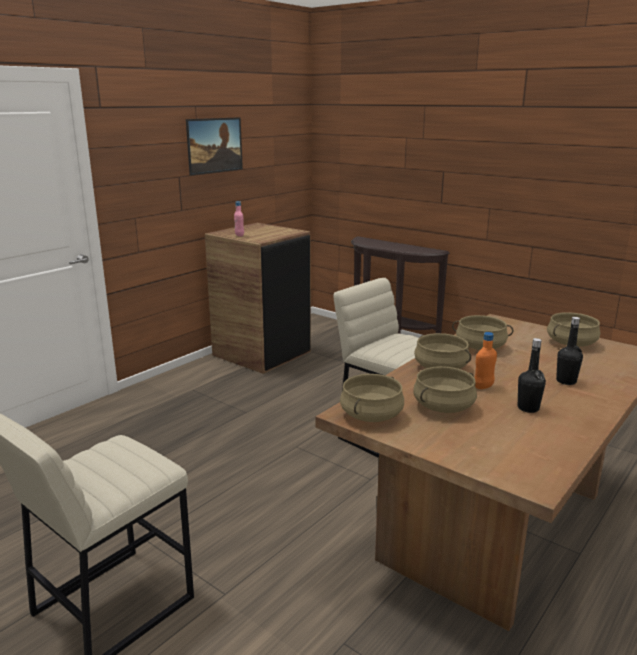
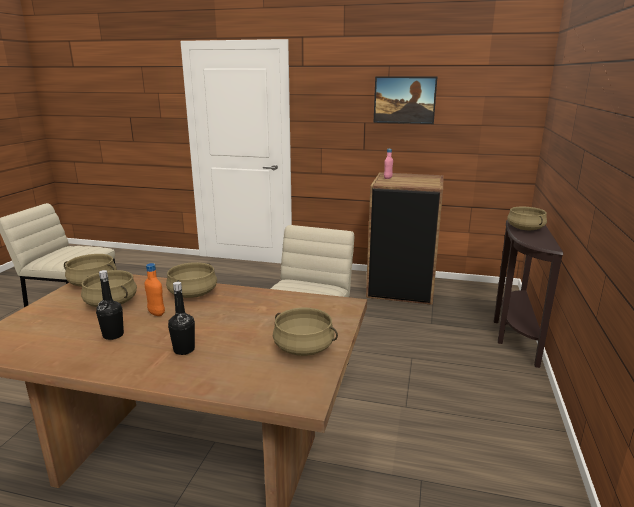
camera: 65 degrees right, 0 degrees up
(480, 346) = (257, 303): beige cooking pot -> beige cooking pot (525, 228)

